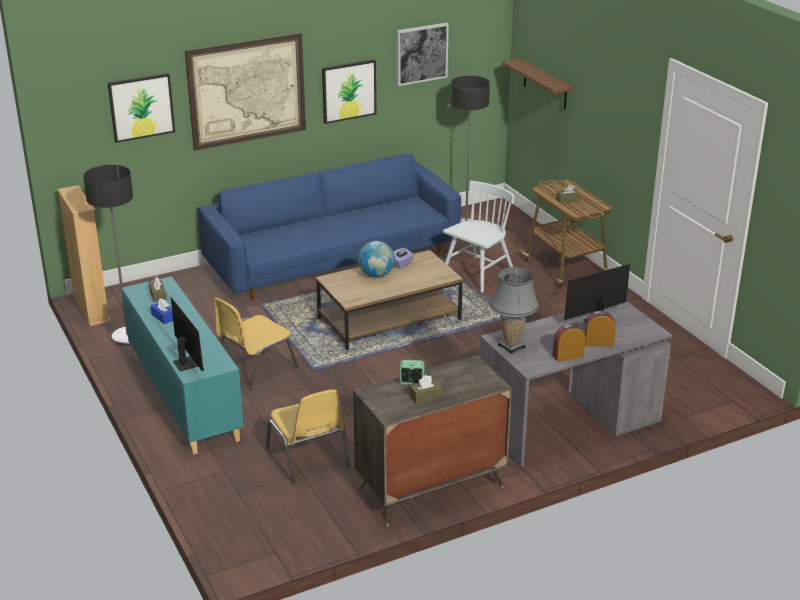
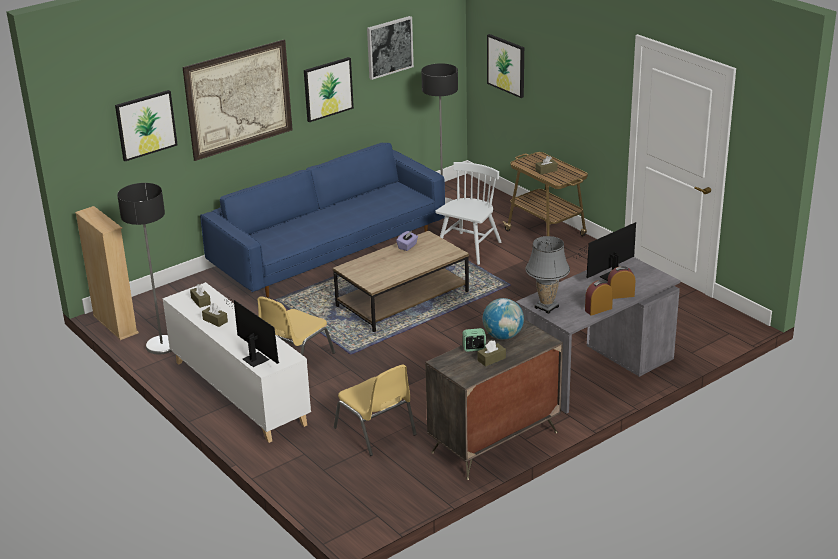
camera: 10 degrees left, 0 degrees up
(163, 317) = (215, 320): blue tissue box -> brown tissue box
(184, 396) = (238, 392): turquoise cabinet -> white cabinet
(376, 275) = (388, 259): globe -> globe (503, 336)
(545, 84) = (506, 65): brown shelf -> picture

